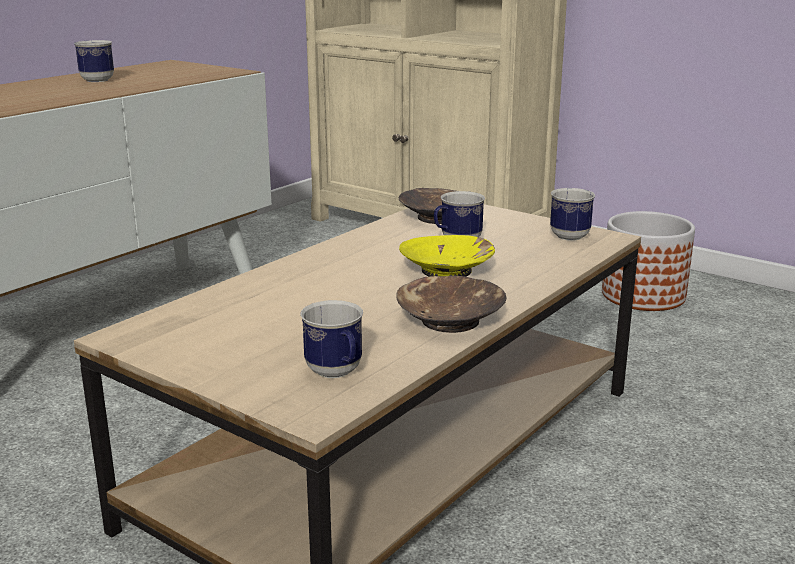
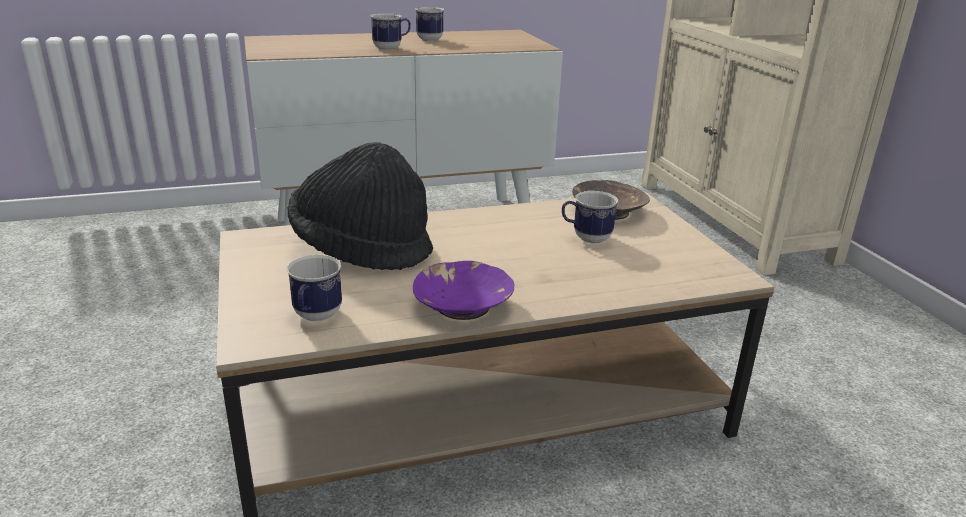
camera: 35 degrees right, 5 degrees up
(272, 308) = (361, 249): none -> black hat
(447, 270) = (534, 261): yellow bowl -> none
(450, 320) = (464, 305): brown bowl -> purple bowl
(573, 235) = (704, 263): mug -> mug (391, 48)
(643, 296) = (879, 350): planter -> none

